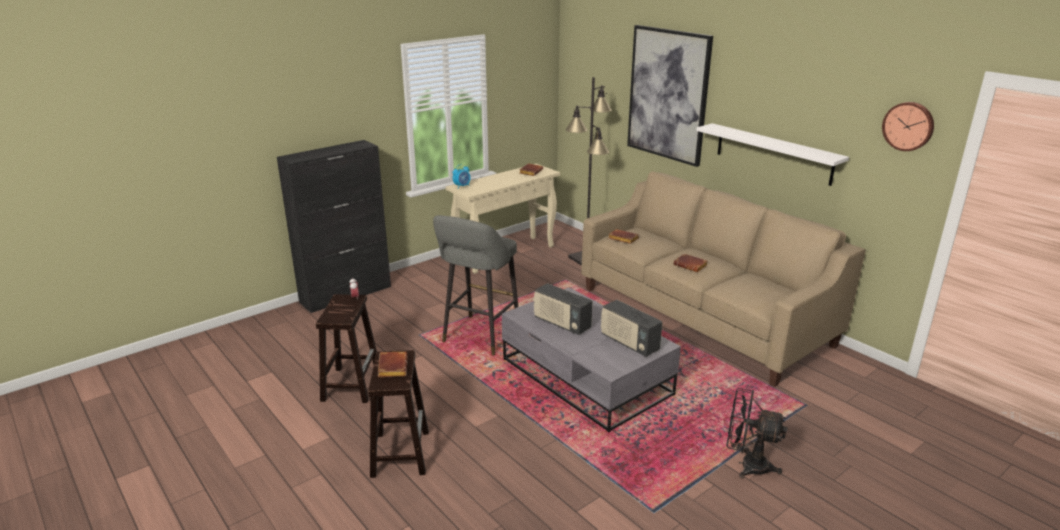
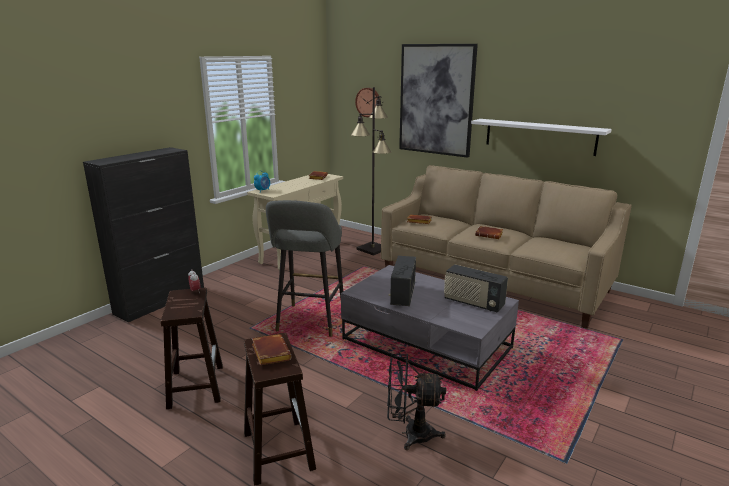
camera: 15 degrees left, 5 degrees down
(561, 324) = (402, 295): radio -> radio turned 75 degrees clockwise
(747, 465) = (614, 399): black fan -> black fan (410, 434)
(908, 126) = (666, 95): wall clock -> wall clock (368, 102)

